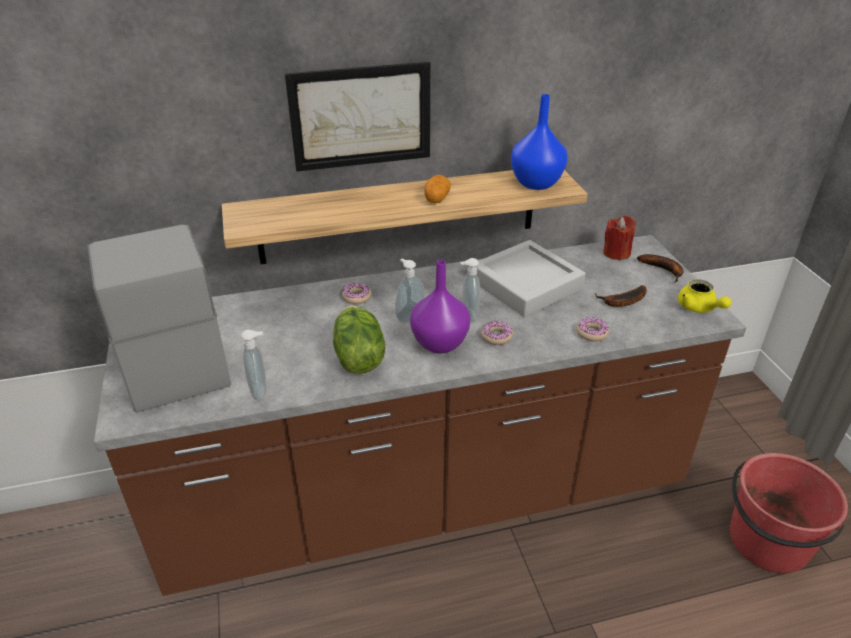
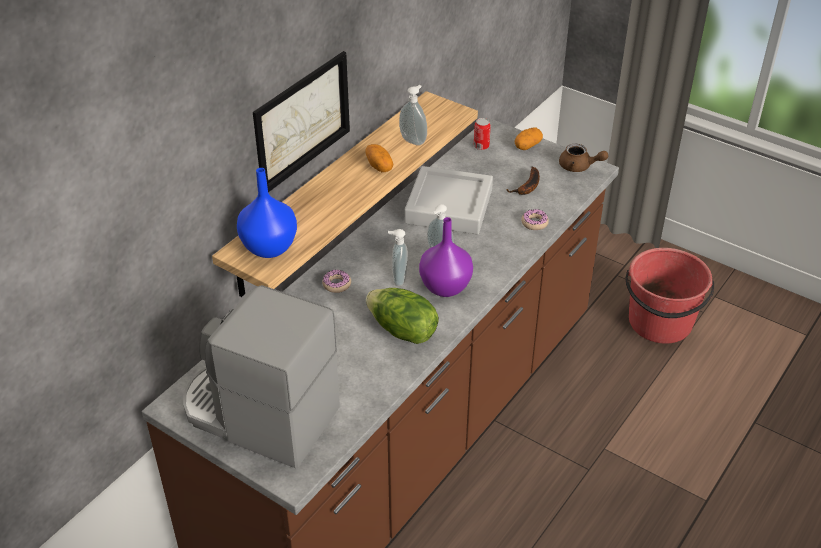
camera: 40 degrees left, 5 degrees up
(261, 391) = (367, 396): soap dispenser -> soap dispenser (414, 140)
(496, 337) = (477, 260): donut -> none
(535, 183) = (431, 117): blue vase -> blue vase (268, 247)
(616, 253) = (481, 146): red candle -> can
(664, 270) = (527, 145): banana -> potato
(699, 308) = (579, 167): yellow teapot -> brown teapot

